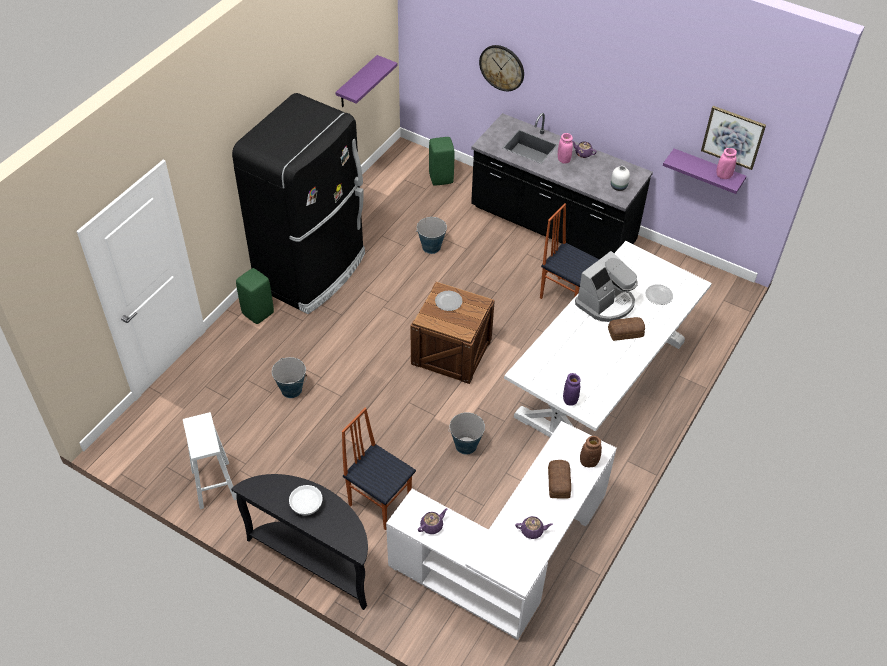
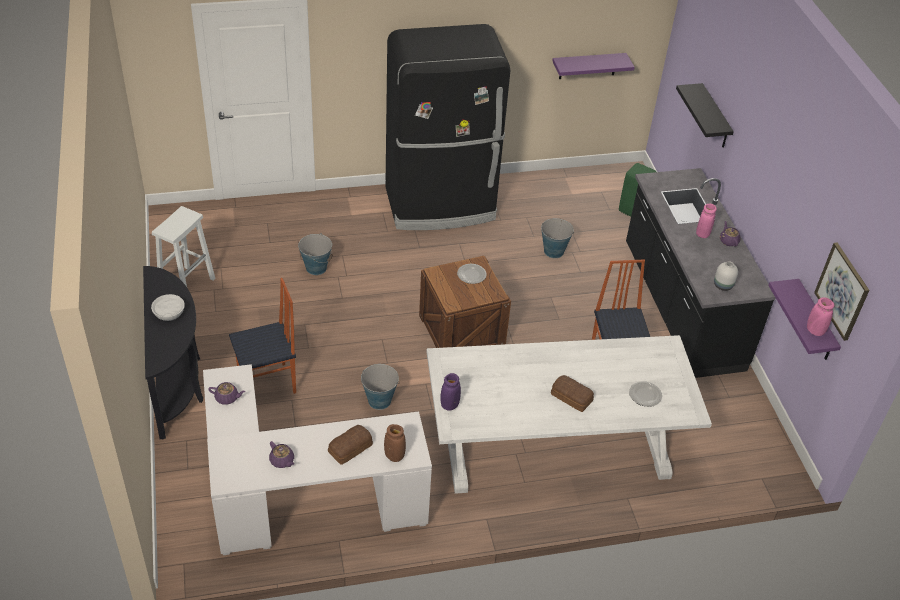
camera: 45 degrees right, 5 degrees down
(257, 313) = (364, 204): green stool -> none
(380, 502) = (268, 384): chair -> chair turned 75 degrees clockwise
(502, 67) = (715, 117): wall clock -> black shelf
(606, 303) = (588, 365): coffee machine -> none

